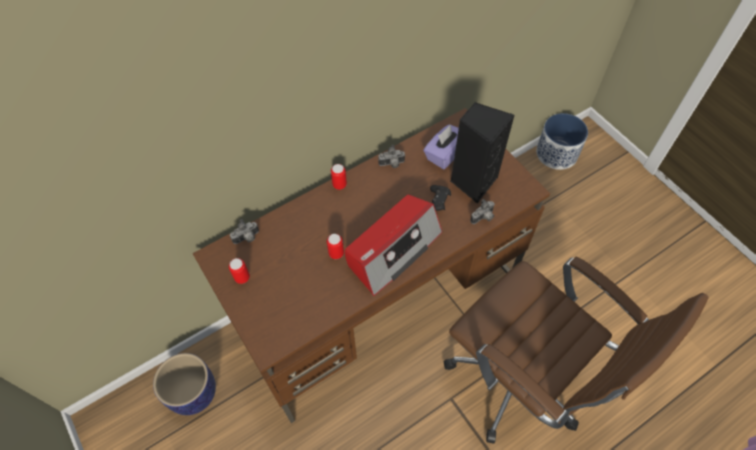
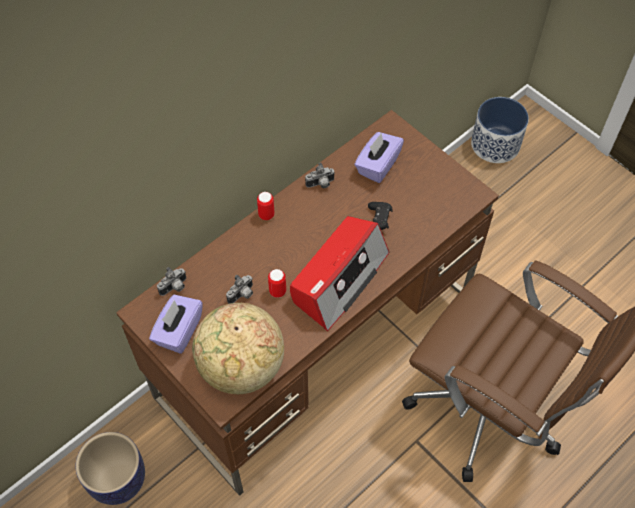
camera: 10 degrees left, 0 degrees up
(242, 277) = (178, 331): can -> purple tissue box
(290, 318) = (241, 367): none -> globe
(473, 181) = (413, 193): black speaker -> none
(483, 218) = (431, 231): camera -> camera (242, 295)

